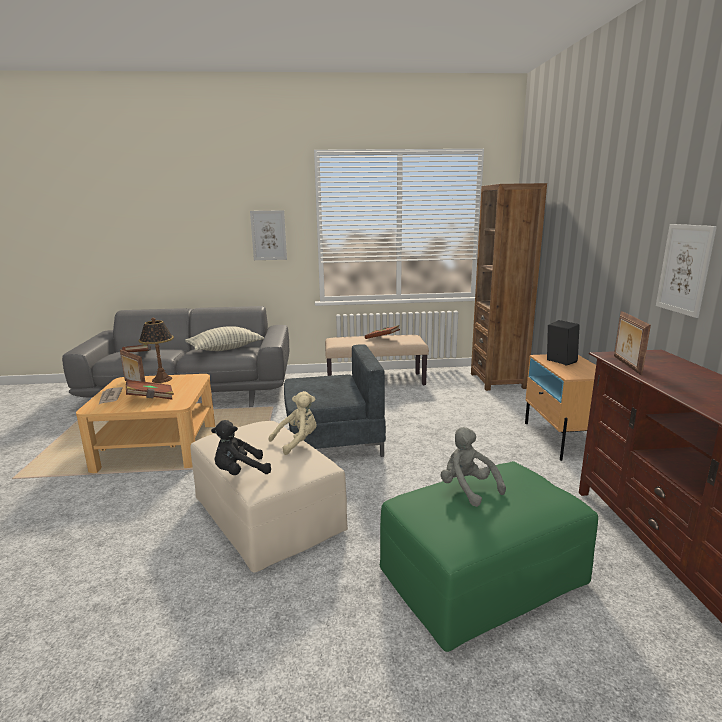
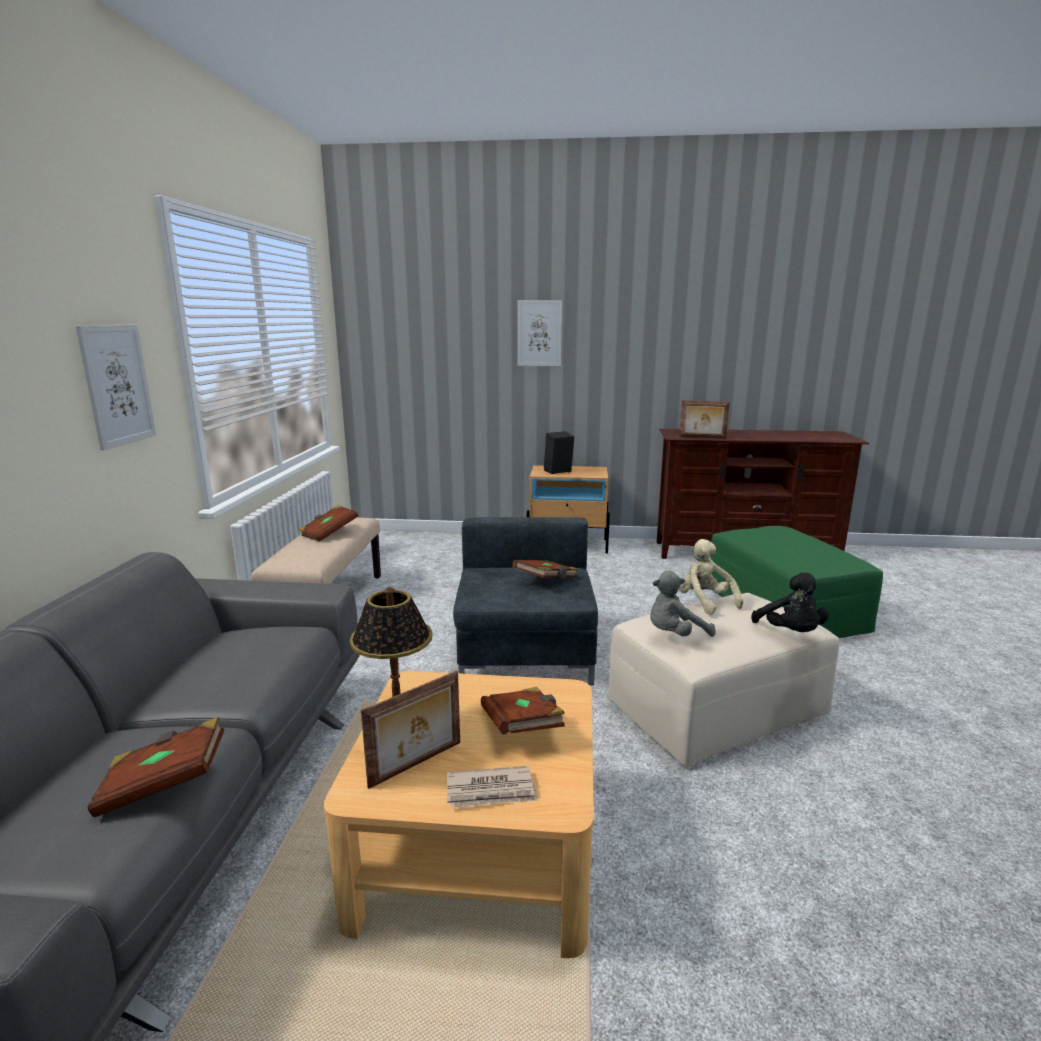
camera: 80 degrees left, 0 degrees up
(225, 349) = (248, 652): pillow -> none
(330, 393) = (546, 581): none -> brown book
(467, 489) = (781, 546): grey plush toy -> grey plush toy (675, 634)
(498, 381) = (404, 540): brown bookcase -> none
(684, 269) = (663, 366): picture -> picture (539, 333)

